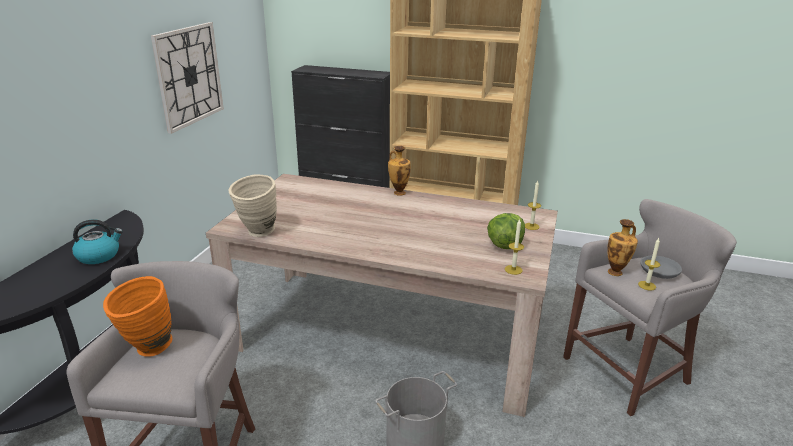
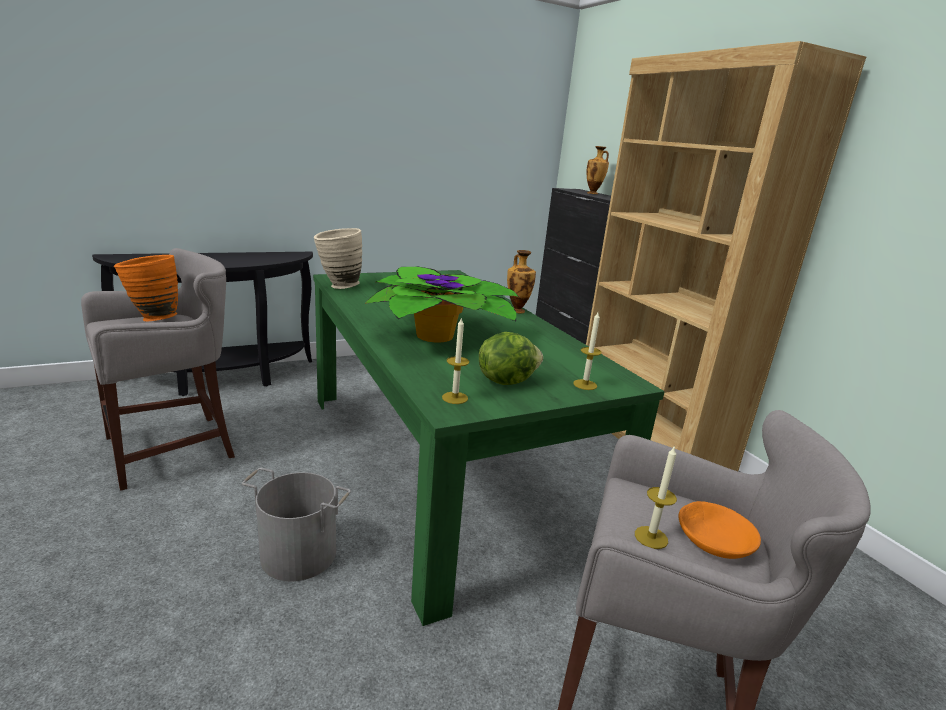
camera: 45 degrees right, 5 degrees down
(99, 255) = (236, 261): kettle -> none
(189, 75) = (429, 161): wall clock -> none
(388, 333) = (441, 466): beige dining table -> green dining table
(413, 236) = (439, 335): none -> potted plant
(616, 272) = (639, 498): vase -> vase (593, 193)
(658, 272) = (713, 539): grey bowl -> orange bowl

